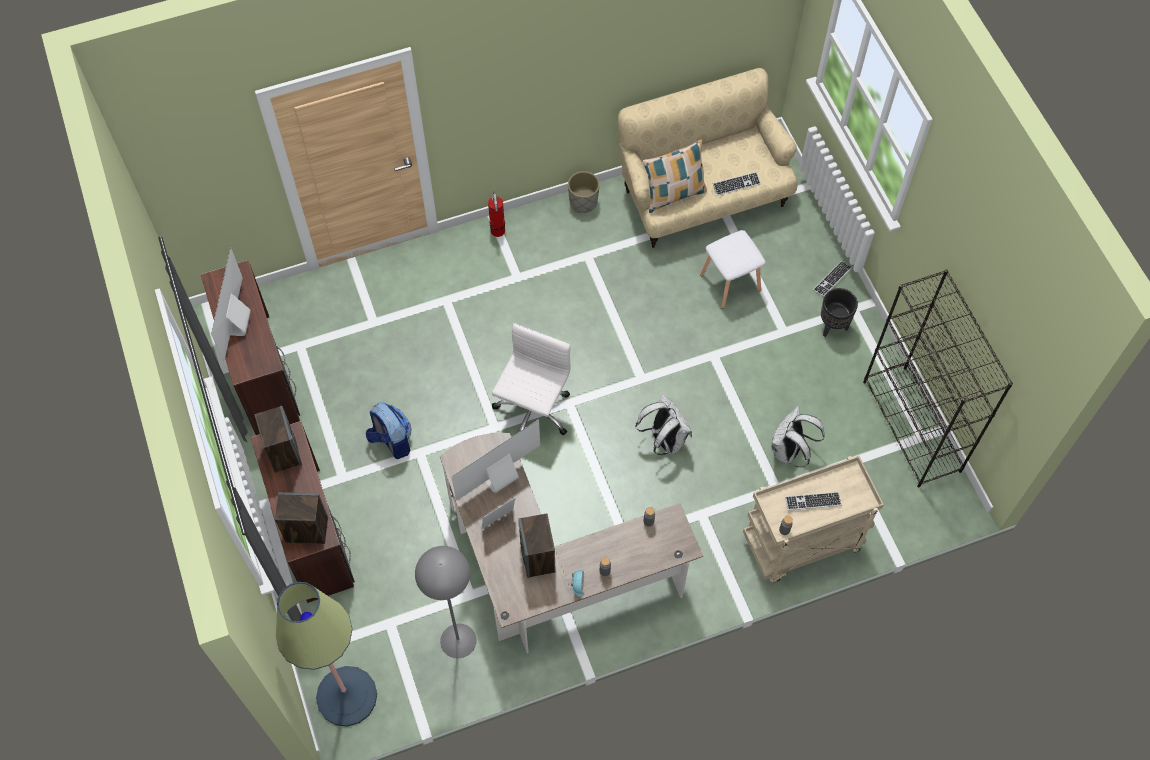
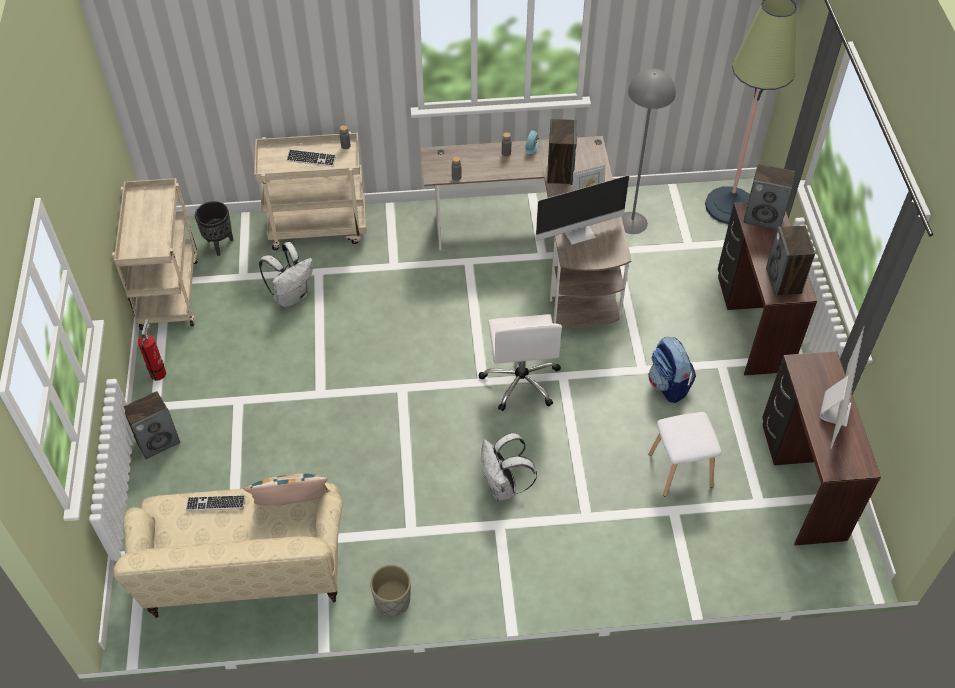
camera: 165 degrees left, 10 degrees down
(498, 232) = (507, 586): fire extinguisher -> fire extinguisher (159, 372)
(532, 412) = (521, 381): white office chair -> white office chair turned 45 degrees counterclockwise
(664, 440) = (402, 329): white backpack -> white backpack (503, 487)
(731, 283) = (266, 462): white stool -> white stool (679, 469)
(832, 279) = (158, 441): keyboard -> speaker
(833, 326) = (186, 393): black planter -> black planter (219, 244)
(912, 426) = (168, 291): black bookcase -> beige cart

